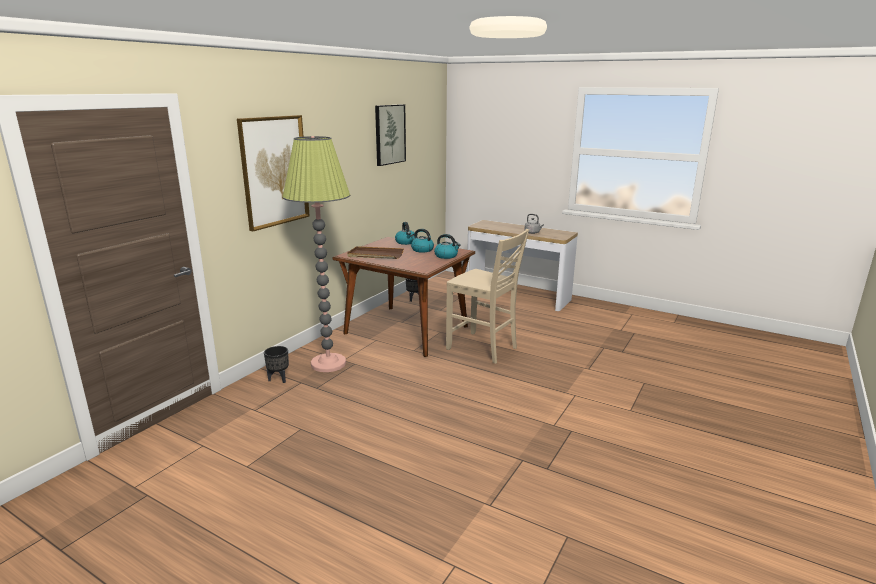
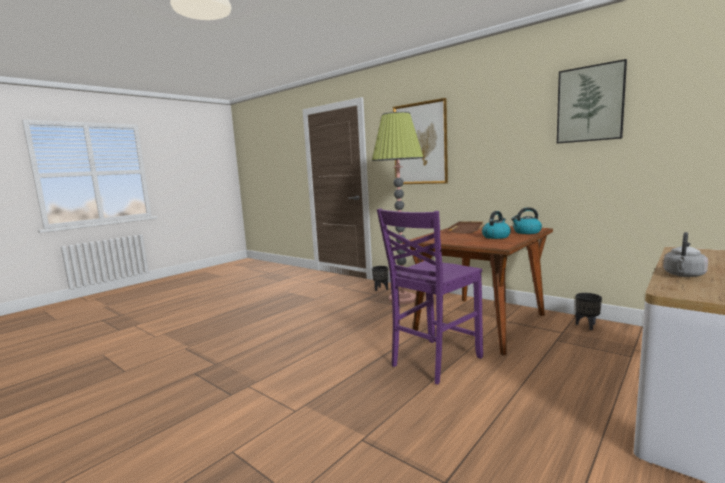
camera: 100 degrees right, 10 degrees down
(446, 256) = (473, 243): kettle -> none
(483, 348) = (434, 361): beige chair -> purple chair

